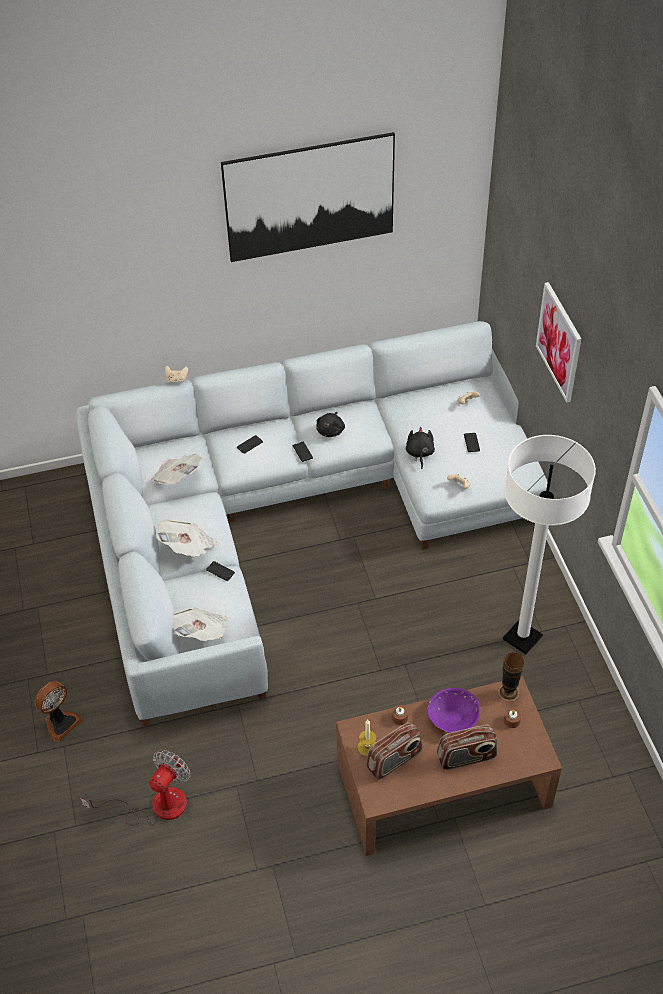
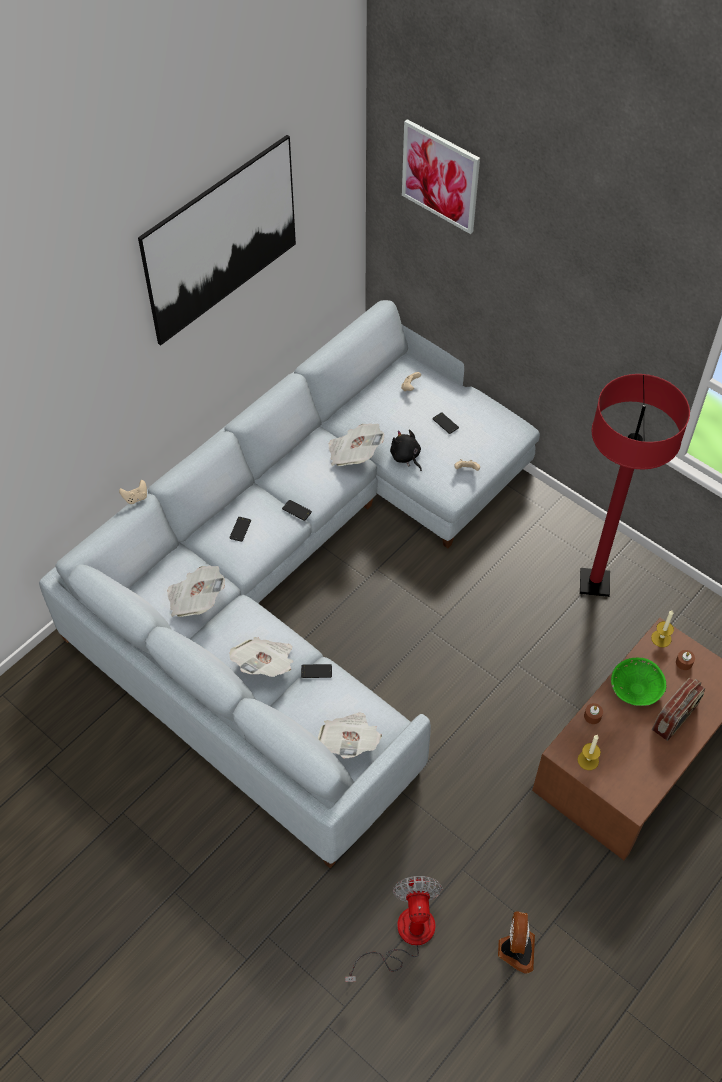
camera: 35 degrees left, 5 degrees up
(60, 722) = (245, 915): fan -> fan (515, 950)
(331, 430) = (307, 475): black plush toy -> none
(380, 432) = (354, 454): none -> newspaper
(394, 760) = (620, 758): radio -> none
(452, 717) = (635, 689): purple bowl -> green bowl
(508, 692) = (661, 638): vase -> candle
(522, 638) = (594, 583): white floor lamp -> red floor lamp
(559, 342) = (541, 286): picture -> picture (440, 176)

